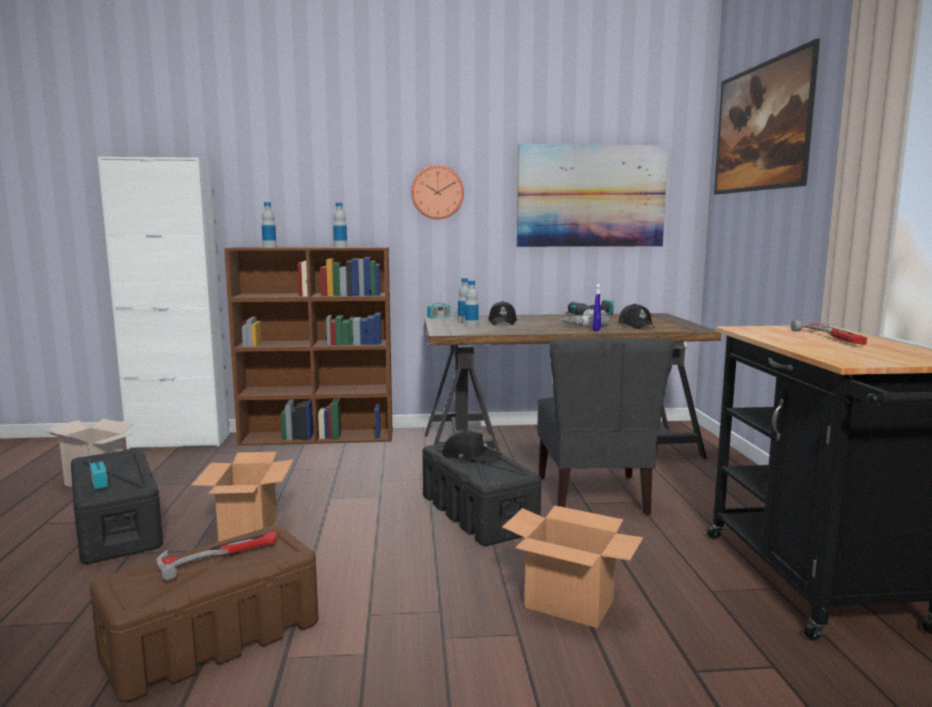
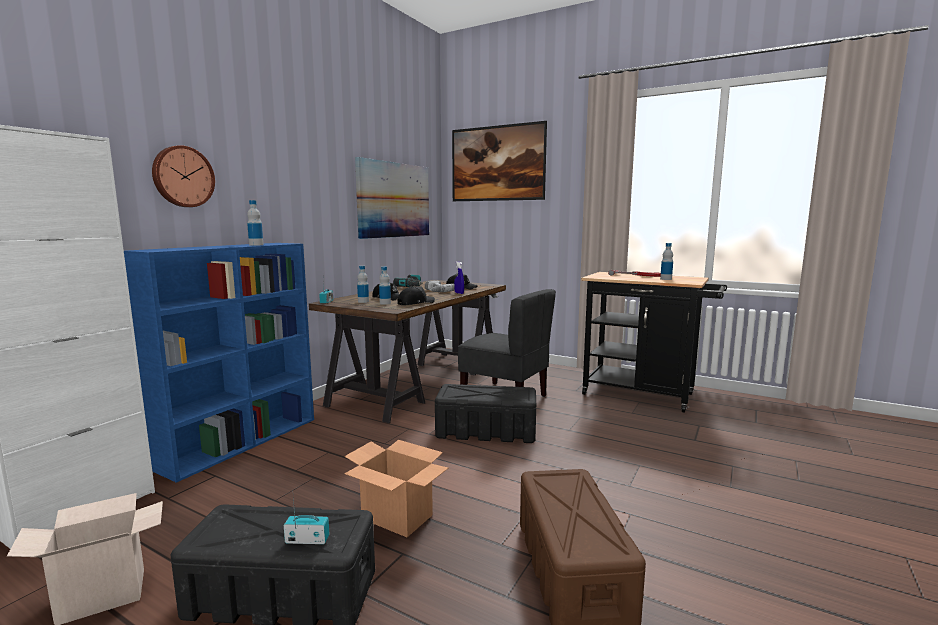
camera: 55 degrees left, 0 degrees up
(220, 555) = (562, 501): hammer -> none
(269, 247) = (185, 248): bottle -> bottle (666, 279)
(319, 437) = (242, 441): brown bookcase -> blue bookcase
(437, 192) = (306, 193): wall clock -> wall clock (182, 177)
(471, 456) = (477, 392): black cap -> black cap (415, 303)
(570, 604) = (619, 444): cardboard box -> none

